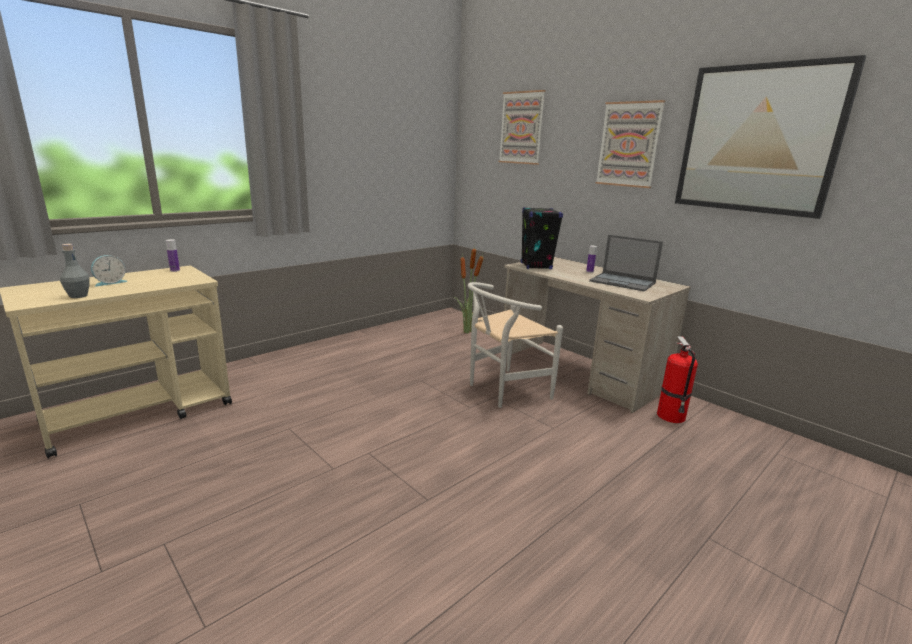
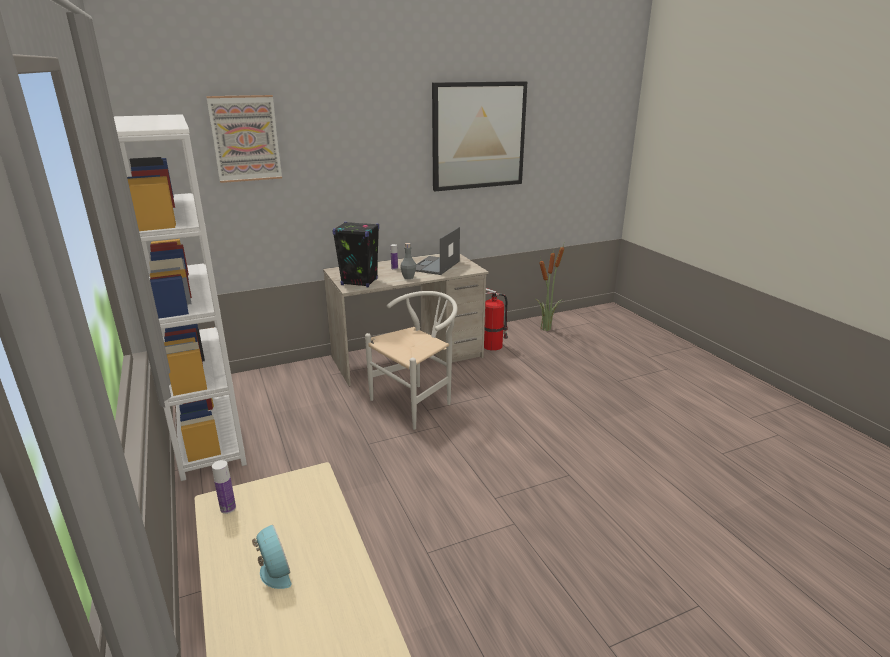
camera: 70 degrees left, 5 degrees up
(78, 296) = (350, 592): grey bottle -> grey bottle (408, 277)
(403, 328) = (209, 432): none -> white bookcase
(467, 332) = (265, 390): potted plant -> potted plant (547, 329)
(502, 390) = (417, 402): white chair -> white chair turned 120 degrees counterclockwise
(623, 282) = (434, 266): laptop -> laptop turned 150 degrees clockwise
(629, 144) = (382, 147): picture -> none

